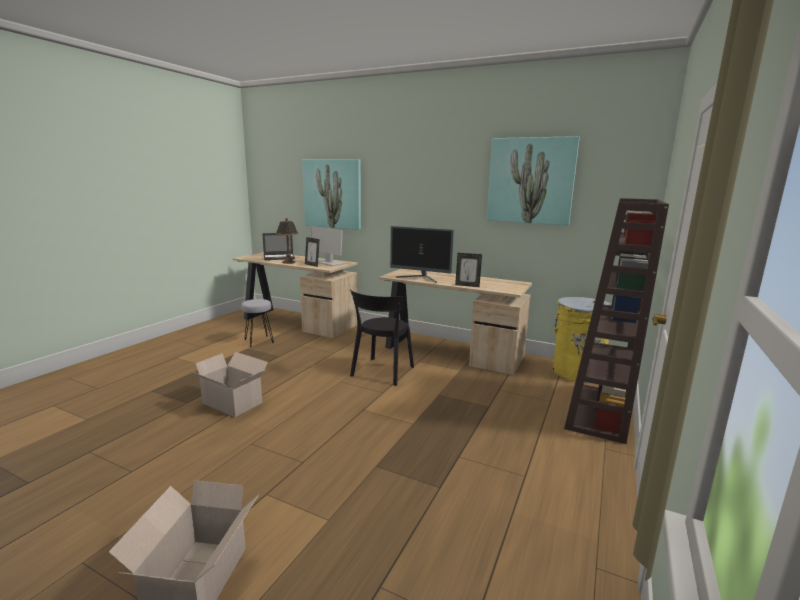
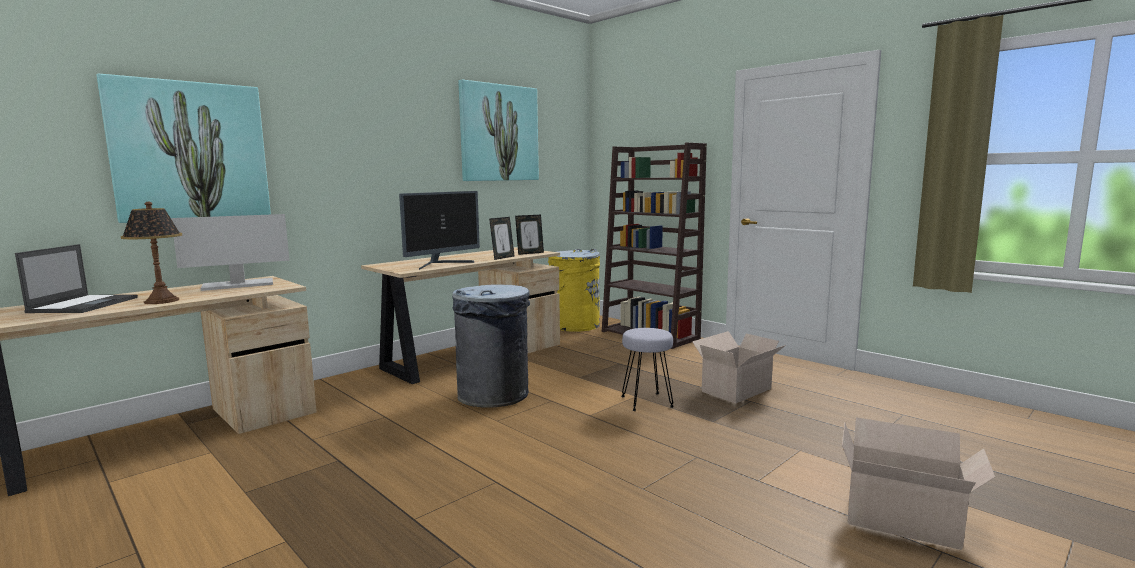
camera: 70 degrees left, 5 degrees down
(233, 403) = (504, 504): cardboard box -> cardboard box (738, 390)
(258, 341) = (219, 478): grey stool -> grey stool (646, 402)
(312, 265) = (233, 291): picture frame -> picture frame (530, 253)
(381, 372) = (494, 395): black chair -> grey trash can

